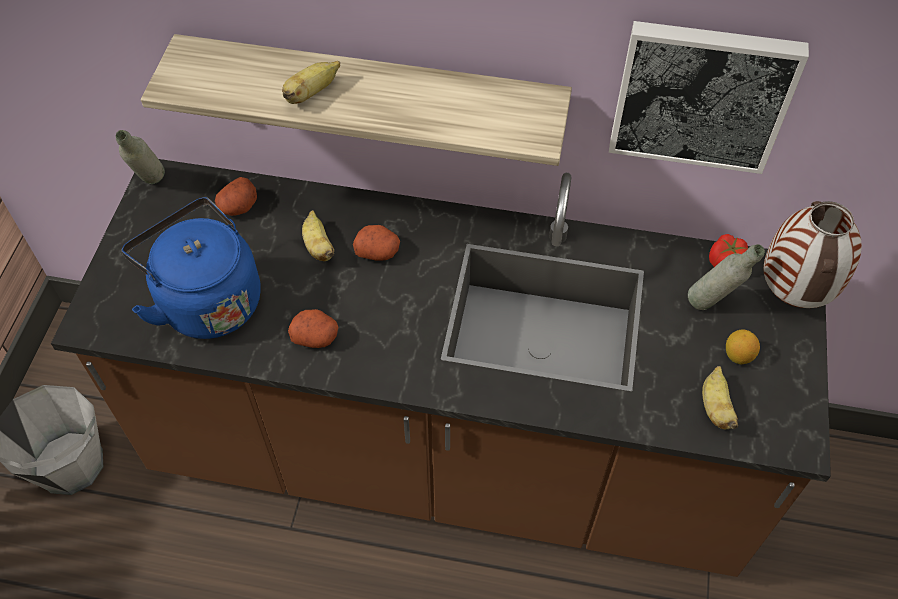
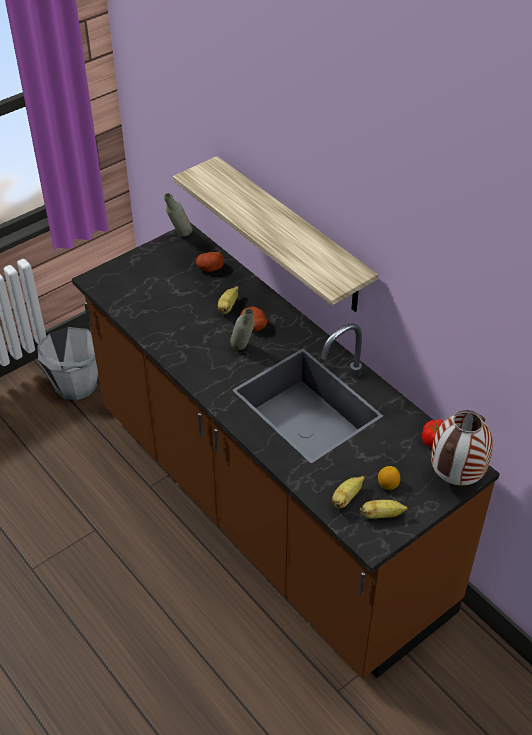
camera: 40 degrees right, 10 degrees down
(206, 300) = (153, 300): blue kettle -> none
(311, 93) = (248, 211): banana -> banana (381, 515)
(316, 336) = (185, 344): potato -> none
(701, 94) = (437, 311): picture -> none
(711, 305) = (402, 454): grey bottle -> grey bottle (243, 351)

